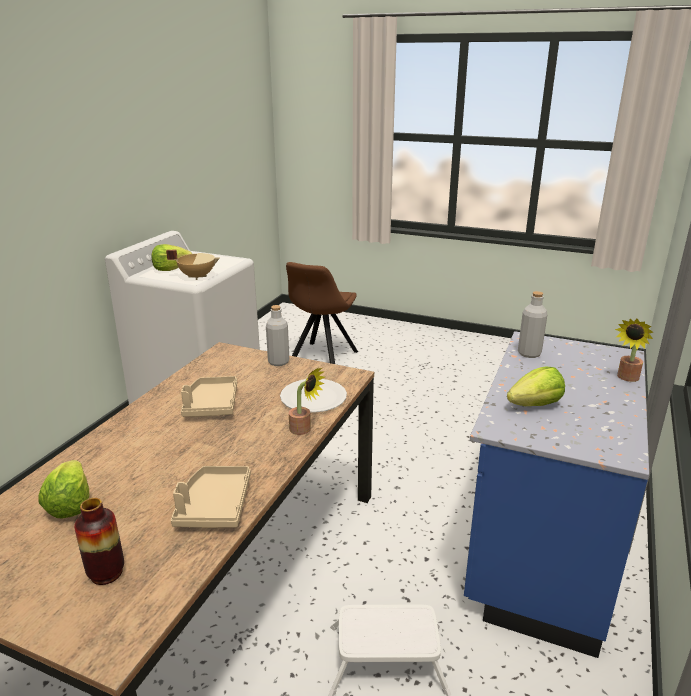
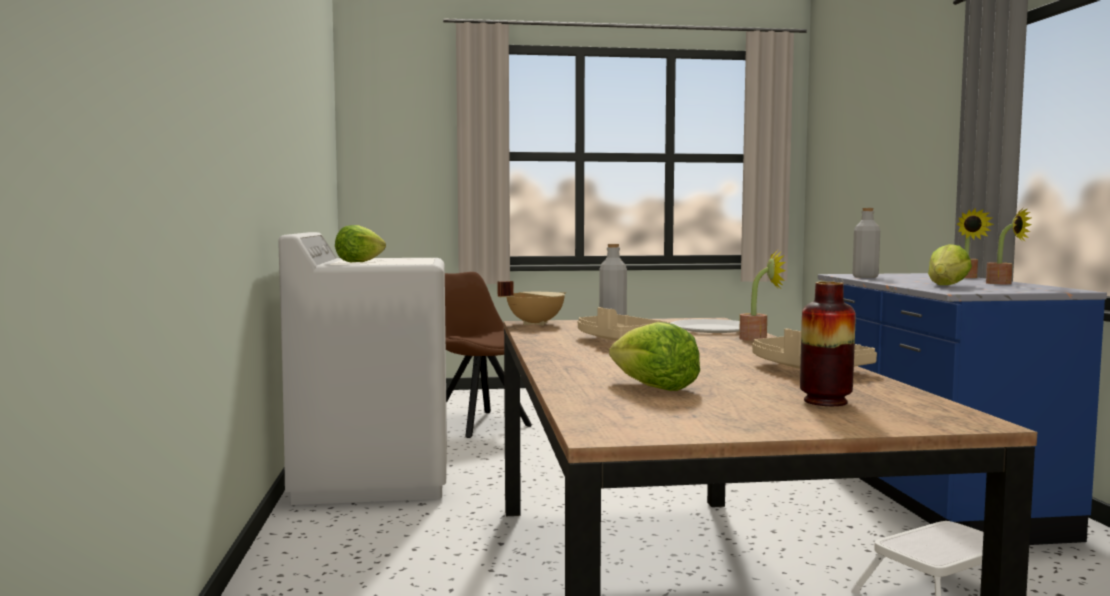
camera: 30 degrees left, 20 degrees down
(197, 276) = (414, 262): beige cooking pot -> beige cooking pot (534, 323)
(322, 358) = (479, 424): brown chair -> brown chair turned 150 degrees clockwise
(610, 412) = (1004, 283): none -> potted plant

